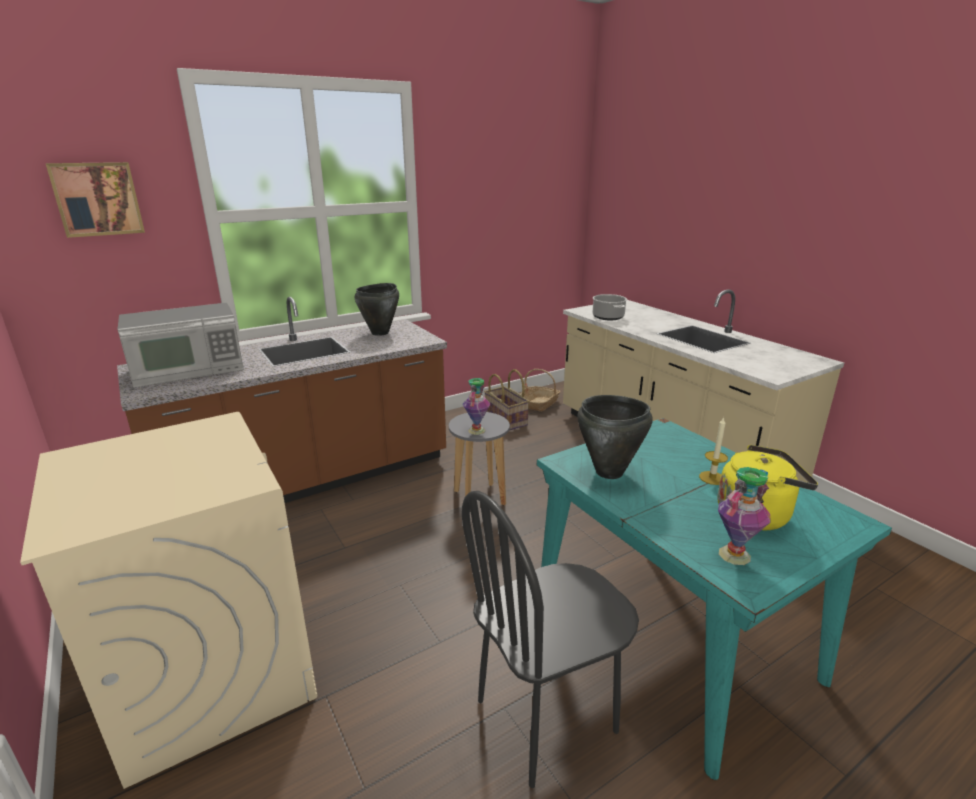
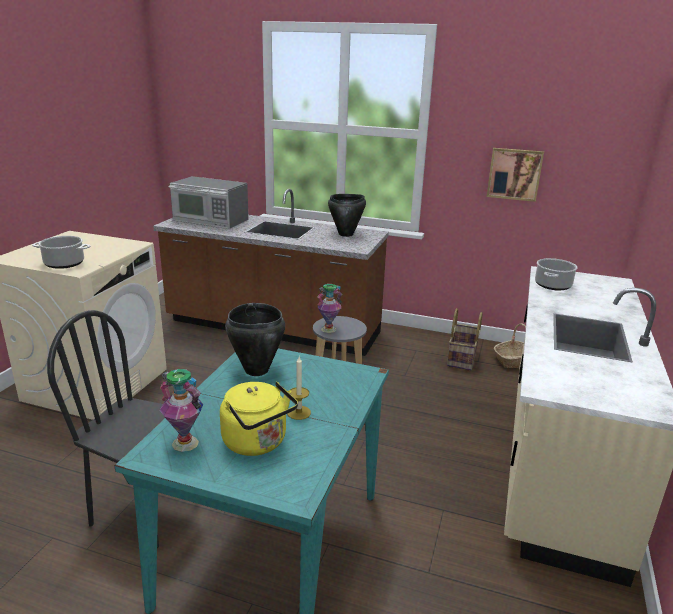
camera: 50 degrees right, 0 degrees up
(97, 199) = (209, 104): picture -> picture (514, 174)
(198, 488) = (63, 264): none -> cooking pot

